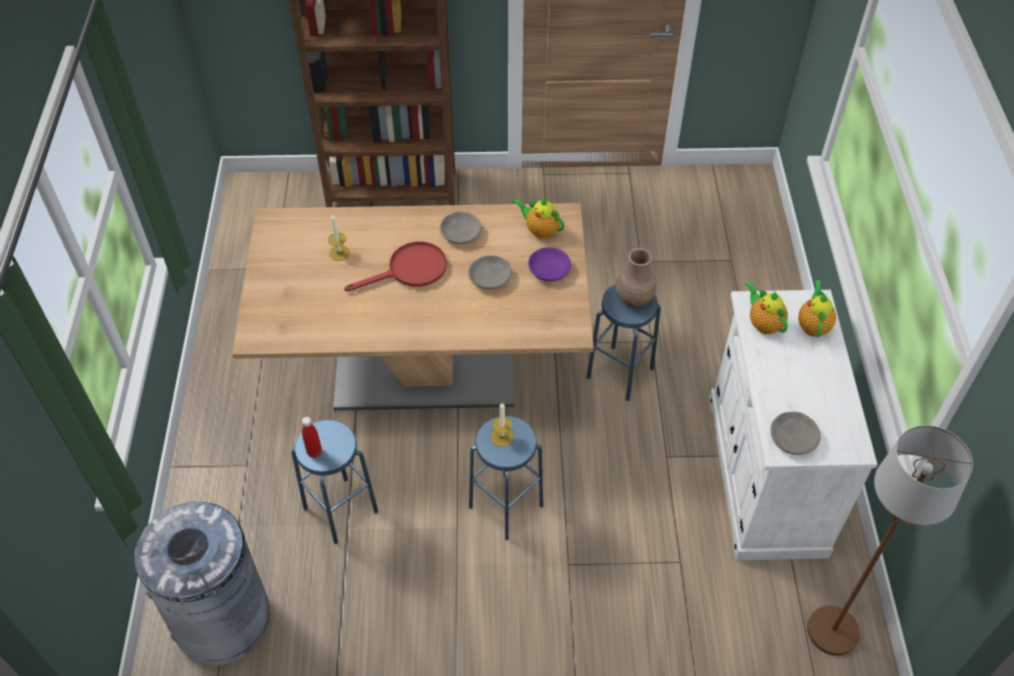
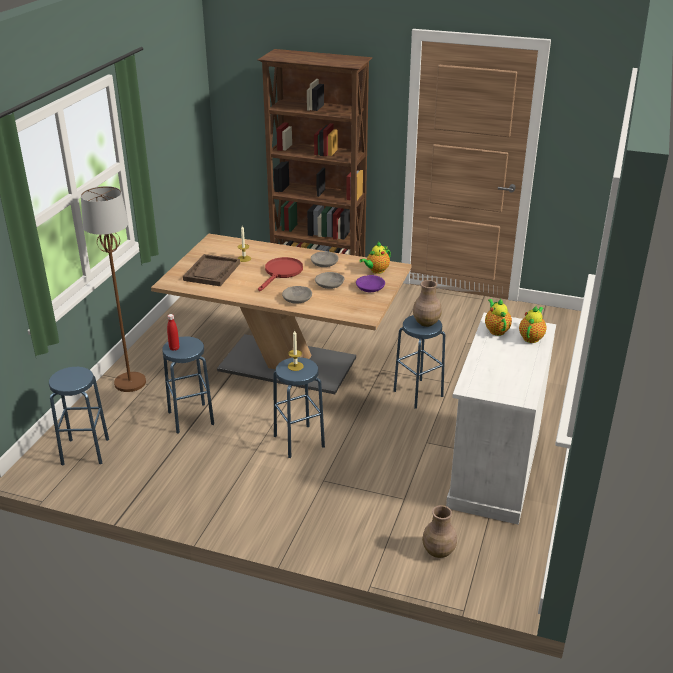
camera: 20 degrees right, 20 degrees down
(223, 619) = (85, 451): grey trash can -> blue stool
(307, 295) = (212, 272): none -> brown tray
(410, 271) = (281, 273): red frying pan -> red frying pan turned 60 degrees counterclockwise
(540, 230) = (376, 271): teapot -> teapot turned 90 degrees counterclockwise
(756, 634) = (438, 552): none -> brown vase
(793, 437) = (481, 384): grey bowl -> grey bowl (297, 299)
(832, 632) = (498, 566): brown floor lamp -> brown floor lamp (130, 383)

